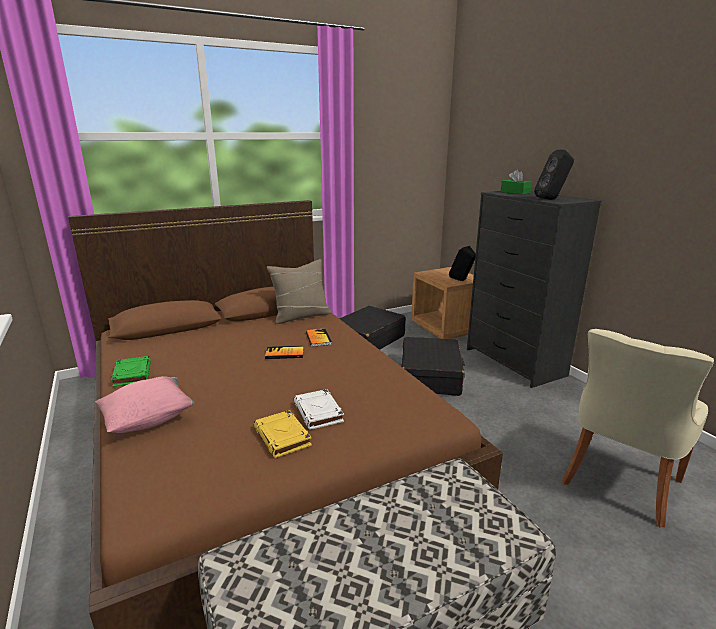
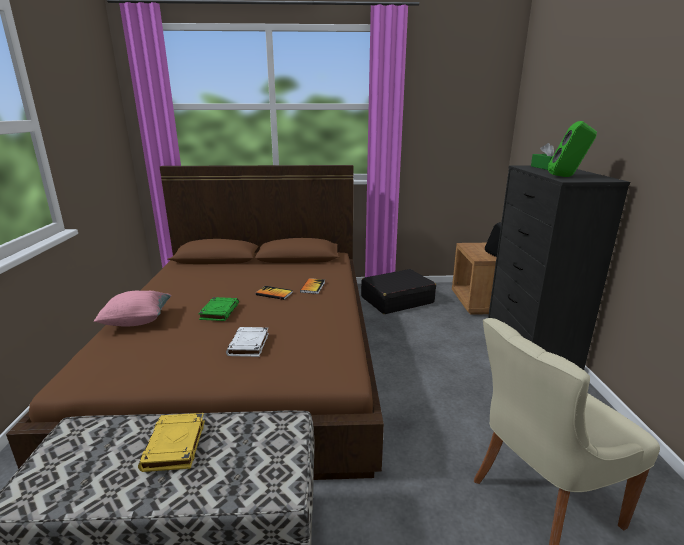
camera: 25 degrees right, 0 degrees up
(132, 374) = (160, 287): green book -> green book (219, 311)
(283, 437) = (203, 356): yellow book -> yellow book (175, 446)
(301, 316) = (319, 266): beige pillow -> none
(430, 376) = (427, 344): black suitcase -> none
(552, 199) = (567, 177): black speaker -> green speaker

